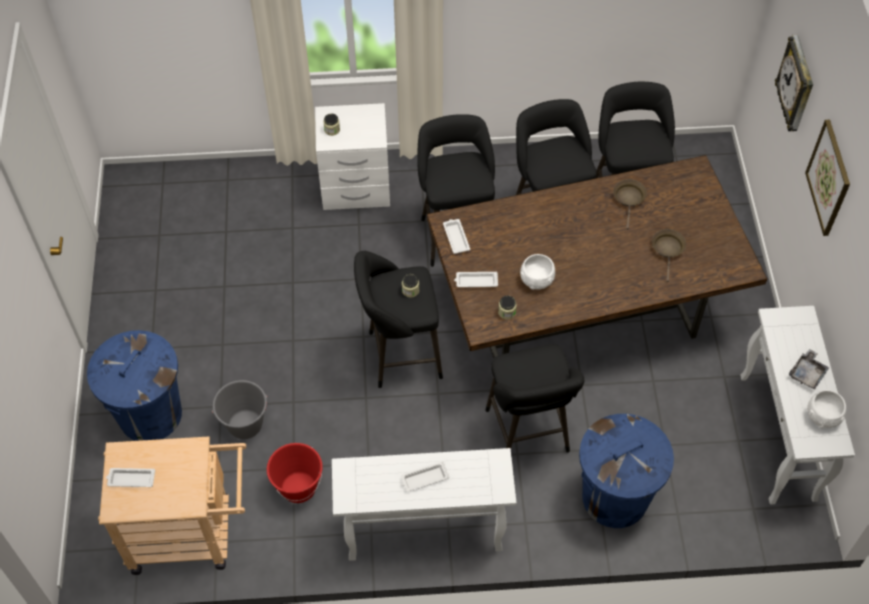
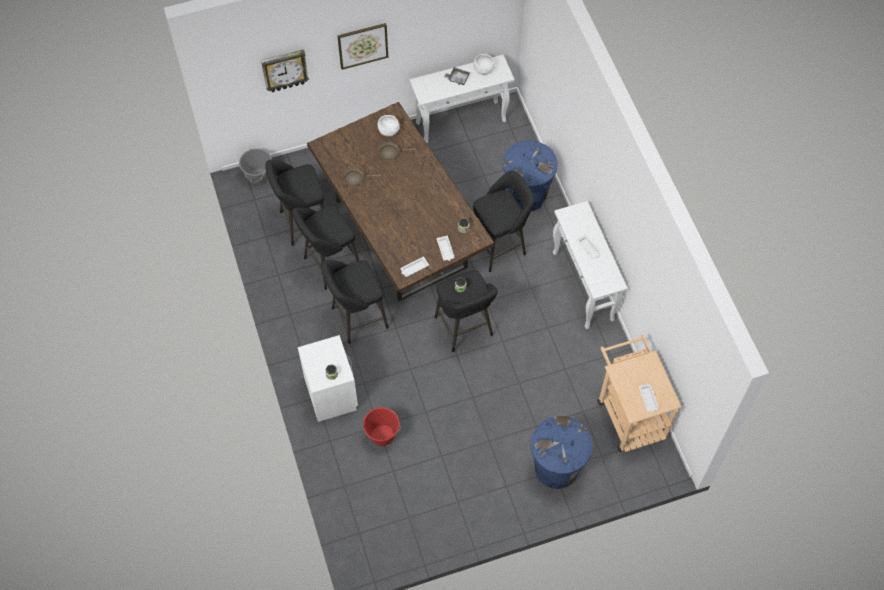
camera: 105 degrees left, 5 degrees up
(245, 425) = (545, 406): grey bucket -> grey bucket (259, 177)
(298, 487) = (577, 362): red bucket -> red bucket (382, 436)
(537, 279) = (434, 217): white bowl -> white bowl (388, 130)

